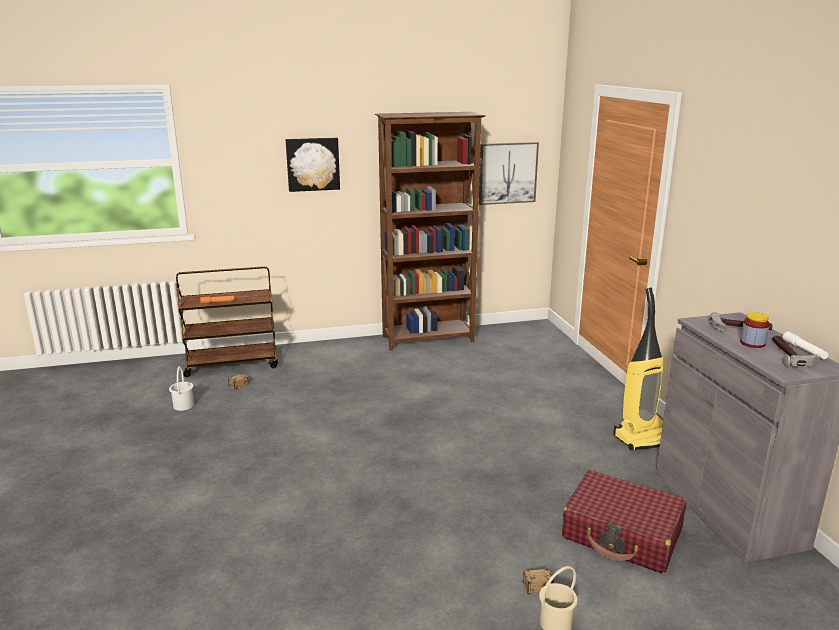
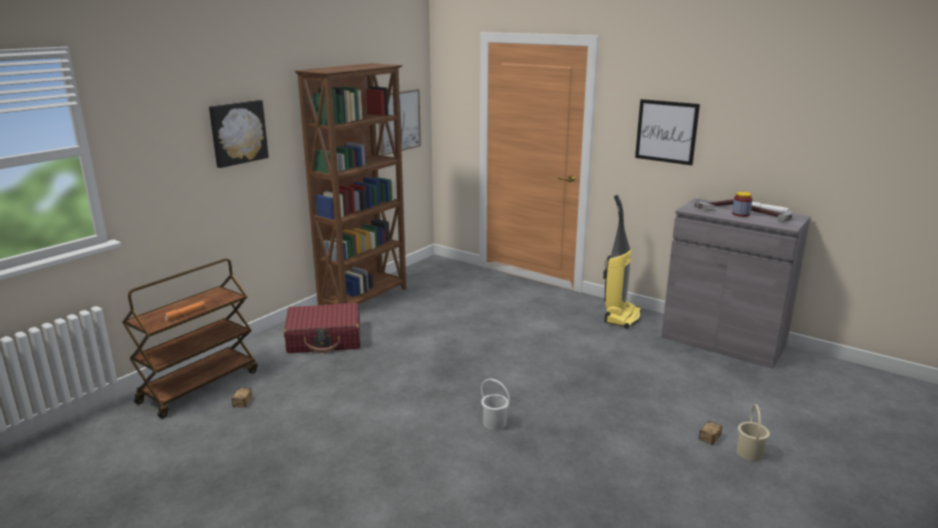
camera: 40 degrees left, 0 degrees up
(183, 406) = (211, 446): white bucket -> white bucket (494, 423)
(622, 534) = (700, 382): red suitcase -> red suitcase (325, 339)
(725, 220) = (666, 131): none -> picture

